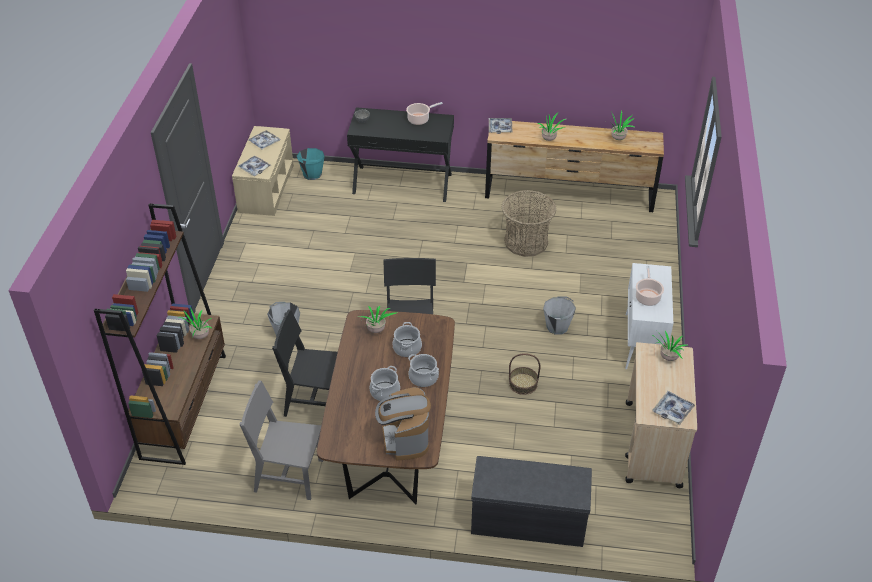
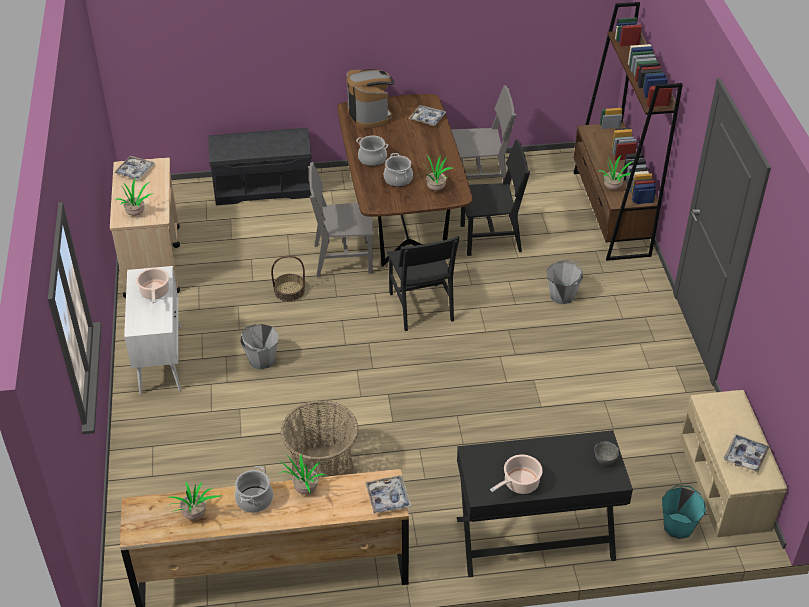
camera: 165 degrees right, 0 degrees up
(254, 168) = (722, 406): tray -> tray (427, 119)
(385, 392) = (402, 143): cooking pot -> cooking pot (254, 499)
(465, 408) = (343, 259): none -> grey chair

